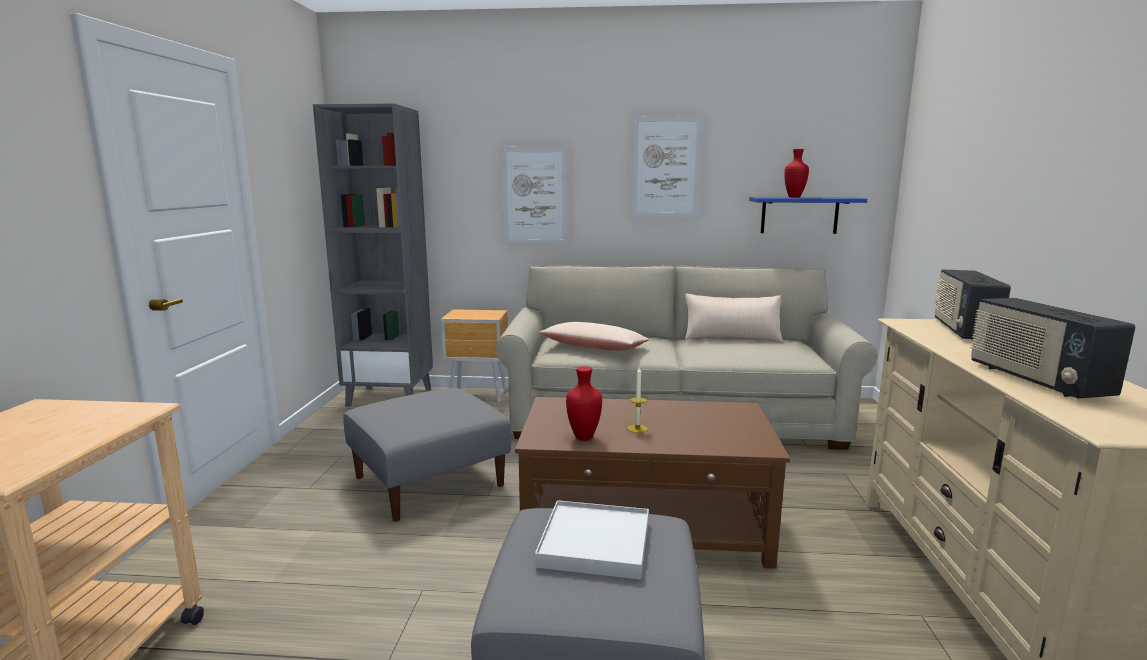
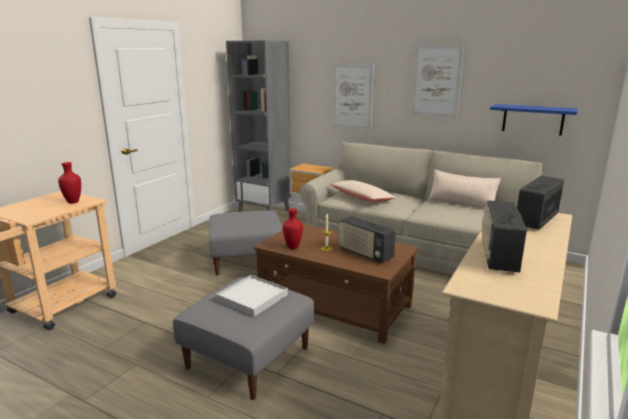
camera: 25 degrees right, 5 degrees up
(704, 426) = (365, 254): none -> radio
(795, 197) = (523, 107): red vase -> red vase (74, 202)

